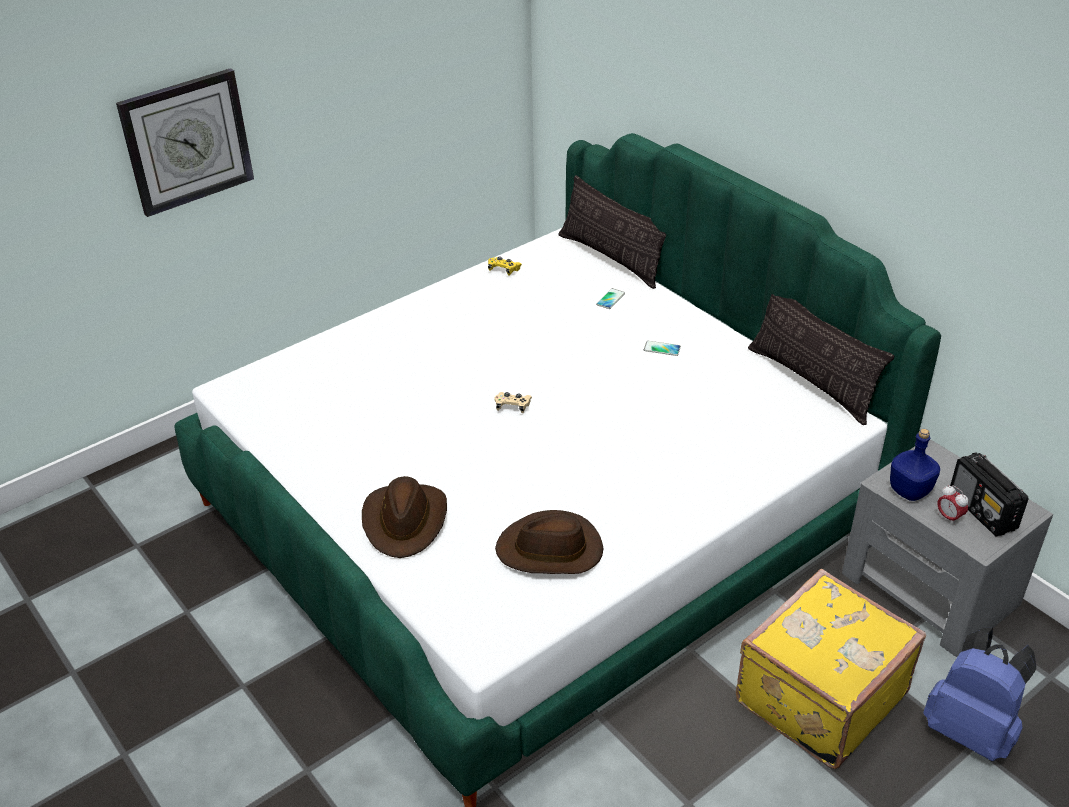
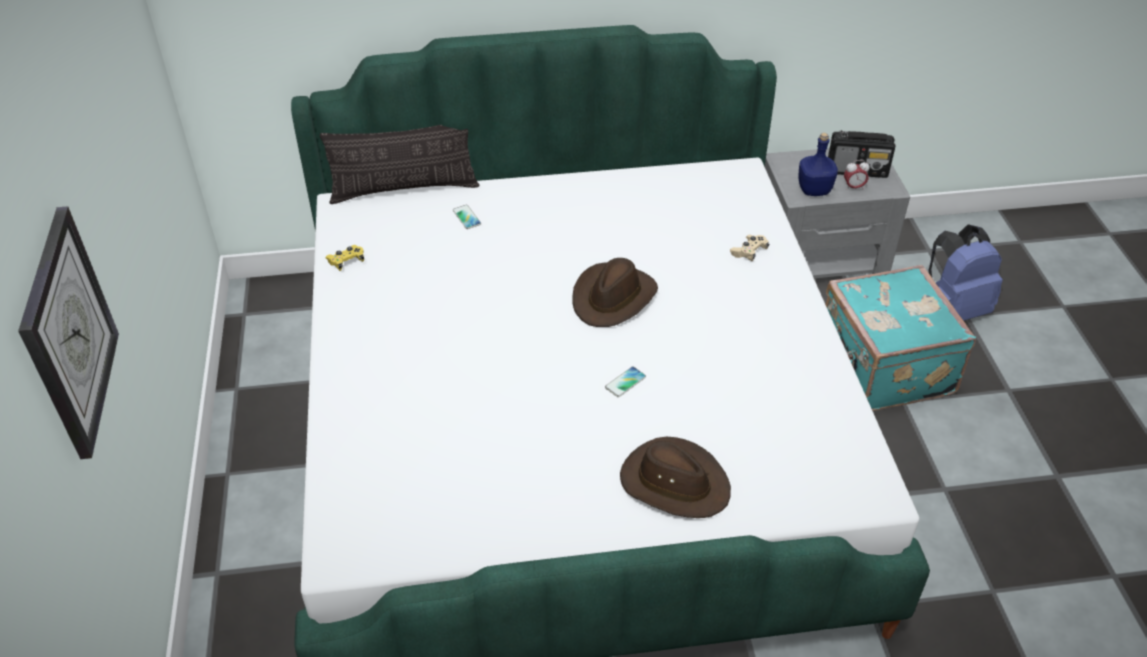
camera: 60 degrees left, 5 degrees up
(512, 407) = (567, 344): beige game controller -> beige game controller (749, 252)
(550, 550) = (780, 400): brown hat -> brown hat (614, 298)
(662, 349) = (568, 220): phone -> phone (625, 382)
(811, 381) = (682, 166): pillow -> none
(817, 696) = (883, 367): yellow suitcase -> turquoise suitcase

